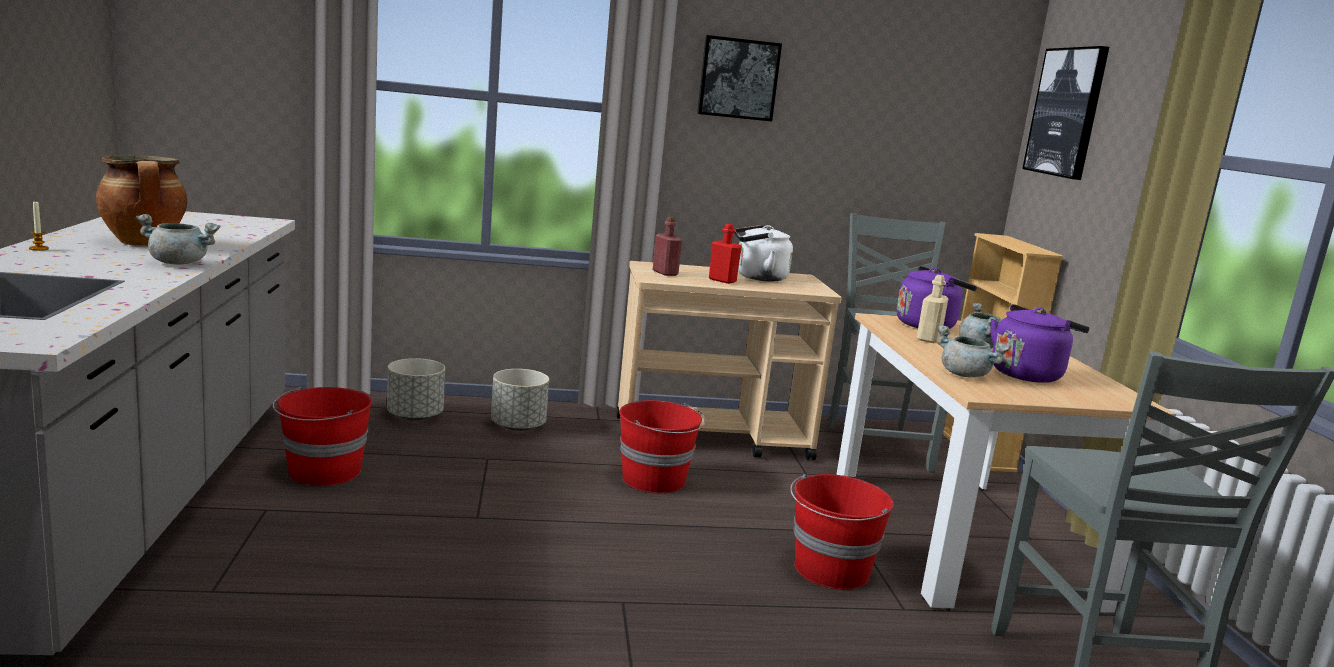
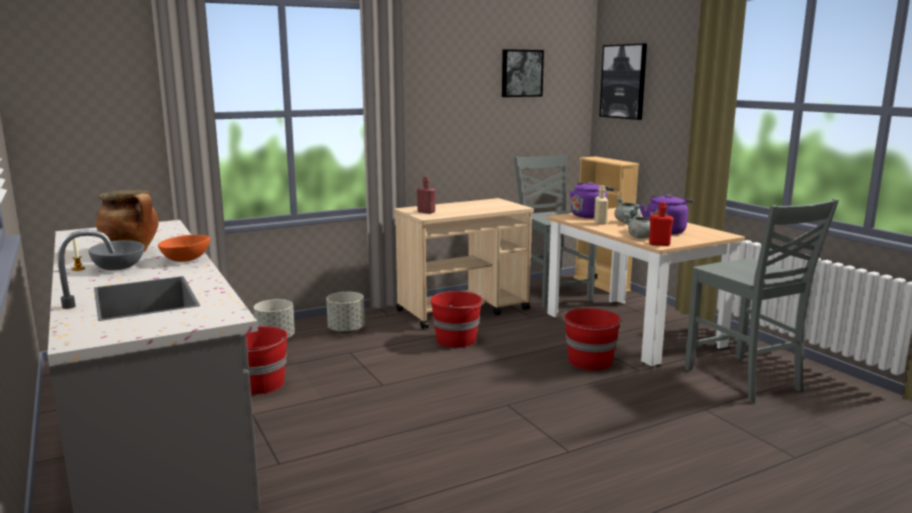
camera: 20 degrees left, 0 degrees up
(83, 256) = (118, 267): none -> grey bowl
(180, 263) = (186, 259): grey cooking pot -> orange bowl
(722, 280) = (462, 210): red bottle -> red bottle (659, 244)
(738, 78) = (437, 82): picture -> picture (521, 73)
(757, 277) = (476, 205): white kettle -> none

